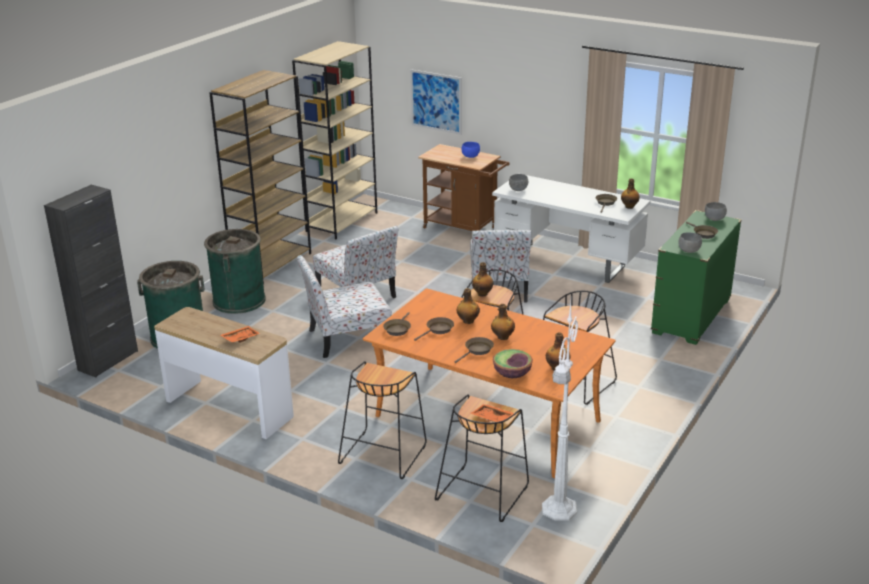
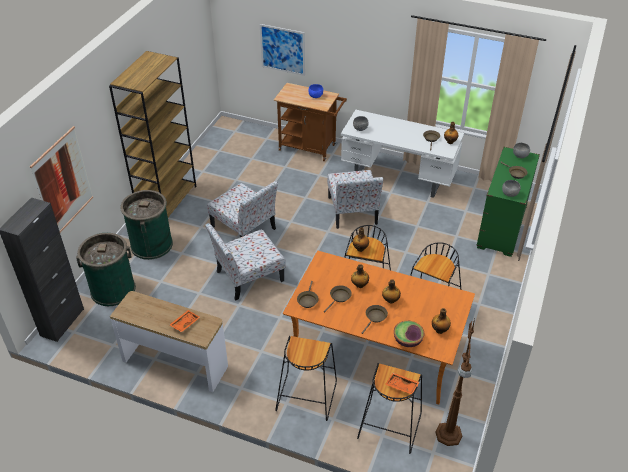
camera: 10 degrees left, 15 degrees up
(135, 186) = (63, 182): none -> picture
(342, 222) = (212, 148): beige bookcase -> none
(558, 510) = (448, 435): white floor lamp -> brown floor lamp

